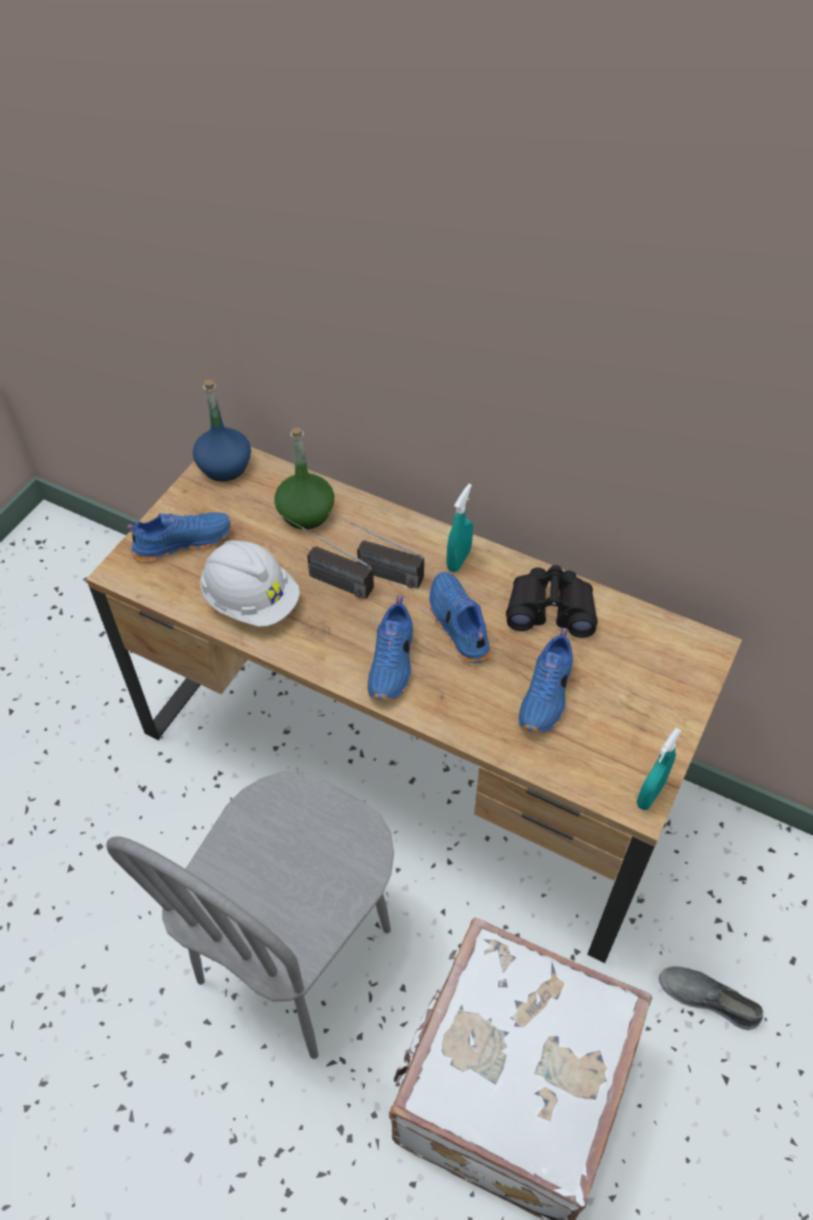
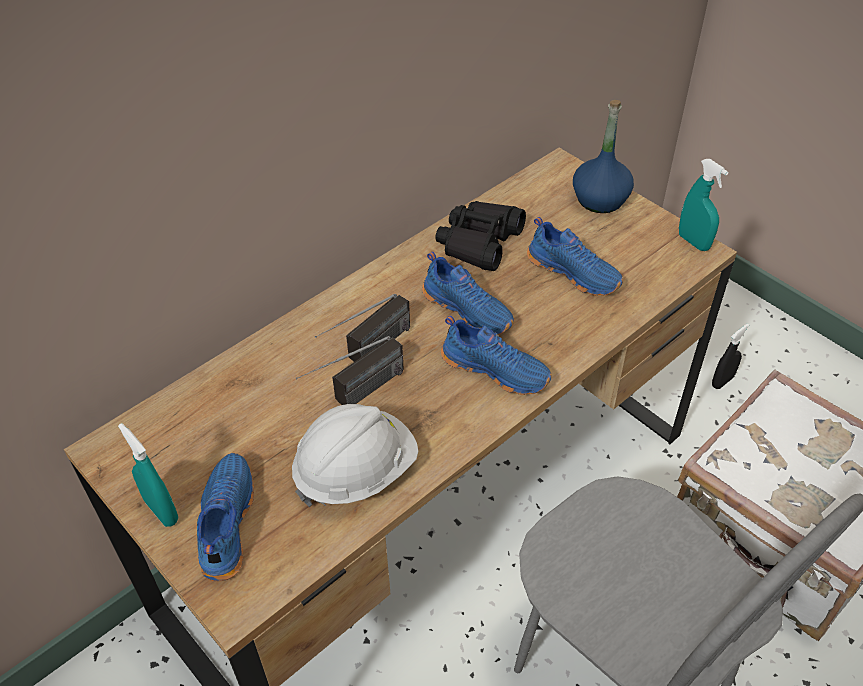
camera: 70 degrees left, 5 degrees down
(224, 466) = (125, 453): blue bottle -> blue bottle (599, 199)
(305, 513) = (252, 392): green bottle -> none
(457, 625) = (469, 310): blue shoe -> blue shoe turned 135 degrees counterclockwise
(458, 560) = (388, 287): turquoise spray bottle -> turquoise spray bottle (162, 511)
(708, 998) = (722, 381): grey shoe -> black spray bottle

